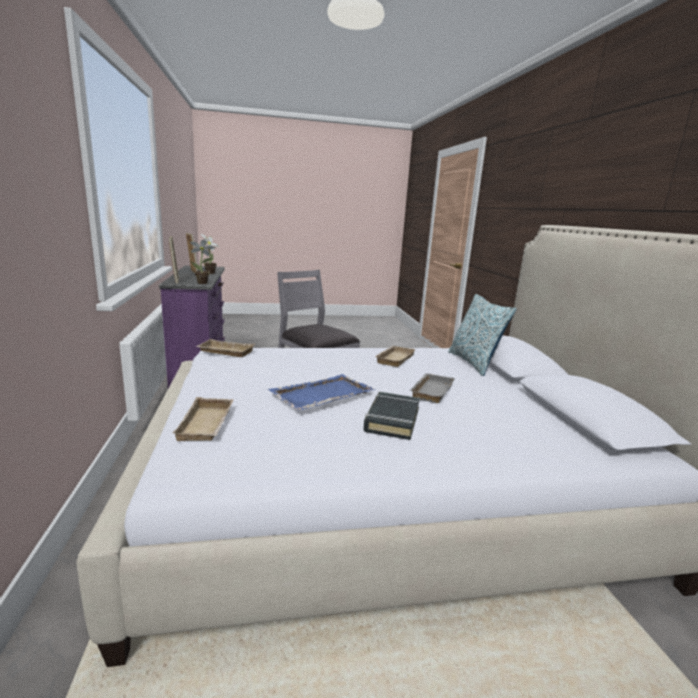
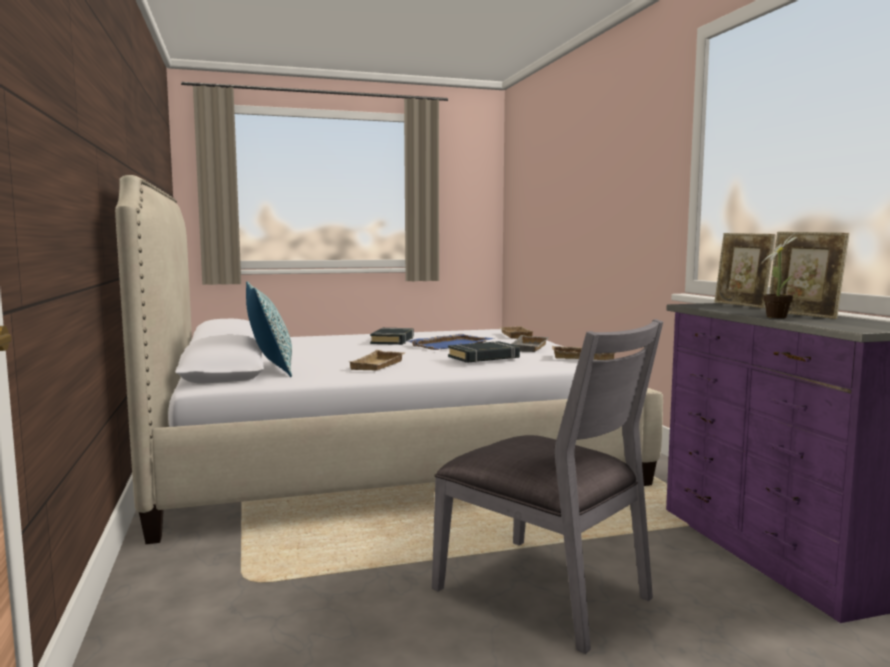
camera: 175 degrees right, 10 degrees down
(204, 283) = (690, 305): potted plant -> none
(308, 357) = (484, 357): none -> black book
(430, 391) = (352, 350): grey tray -> grey tray (530, 348)

